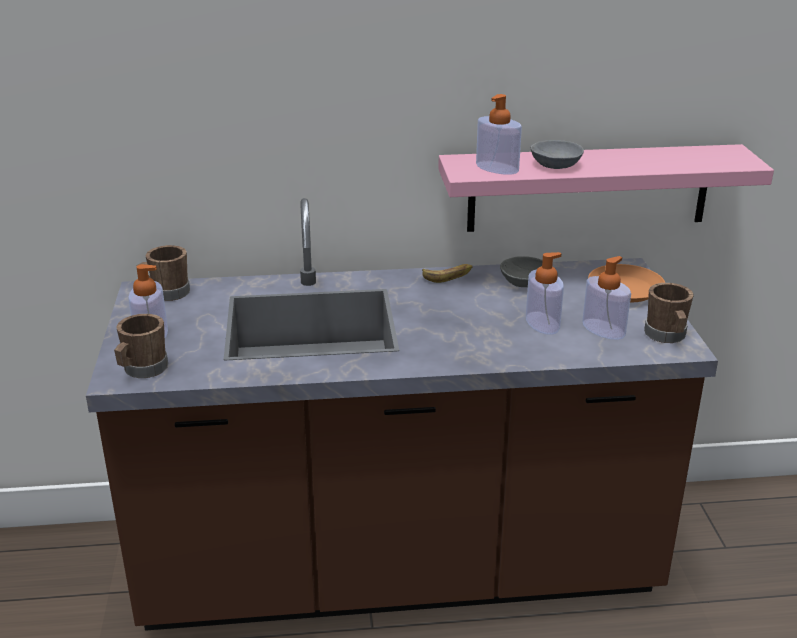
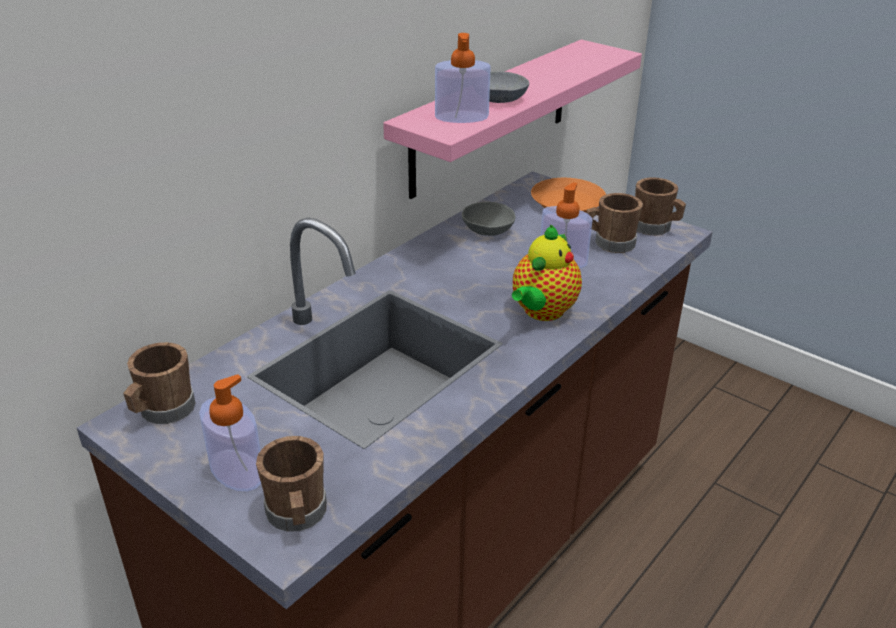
camera: 45 degrees left, 5 degrees up
(448, 276) = (420, 252): banana -> none
(460, 346) = (542, 312): none -> teapot
(603, 329) = (610, 243): soap dispenser -> brown mug

